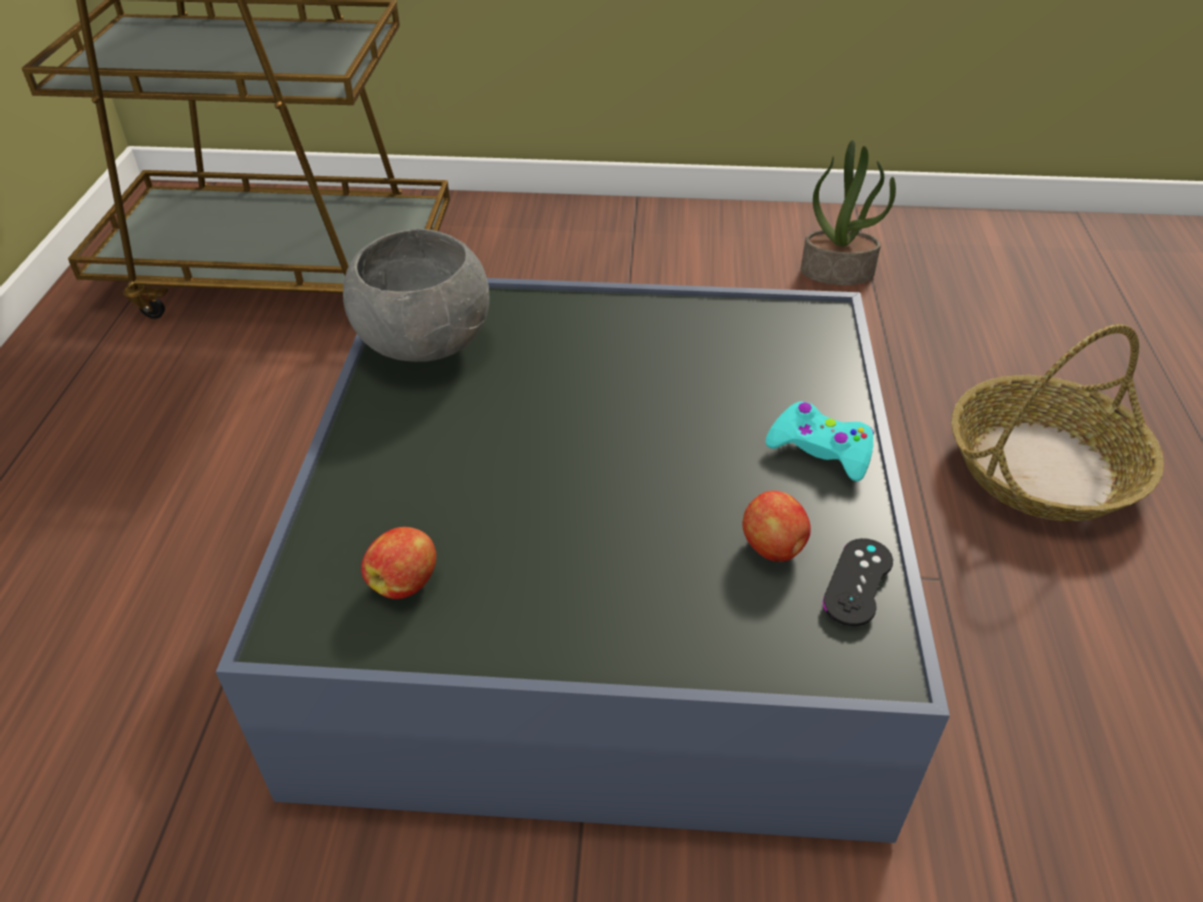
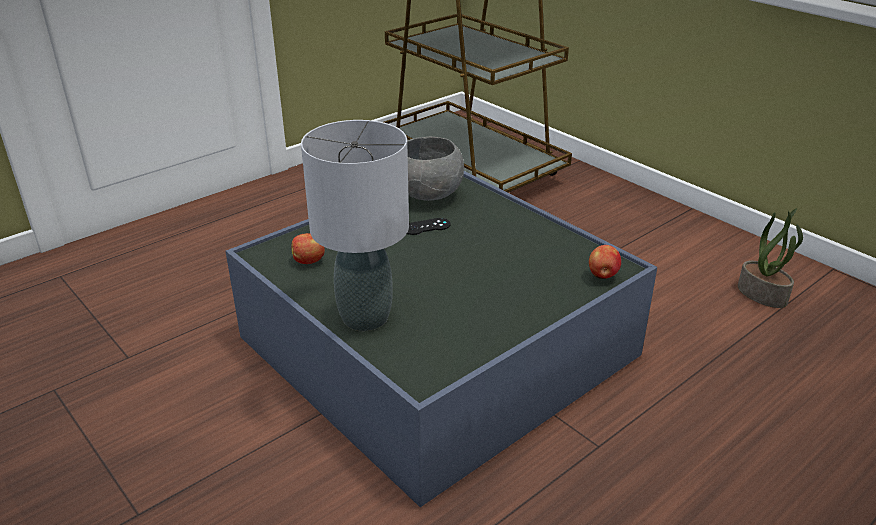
camera: 45 degrees right, 10 degrees down
(647, 618) = (366, 317): none -> grey table lamp
(773, 548) = (447, 327): apple -> apple (602, 275)
(820, 449) = (523, 308): turquoise game controller -> none
(858, 582) = (458, 354): black game controller -> black game controller (426, 227)
(1043, 467) = (743, 443): basket -> none

